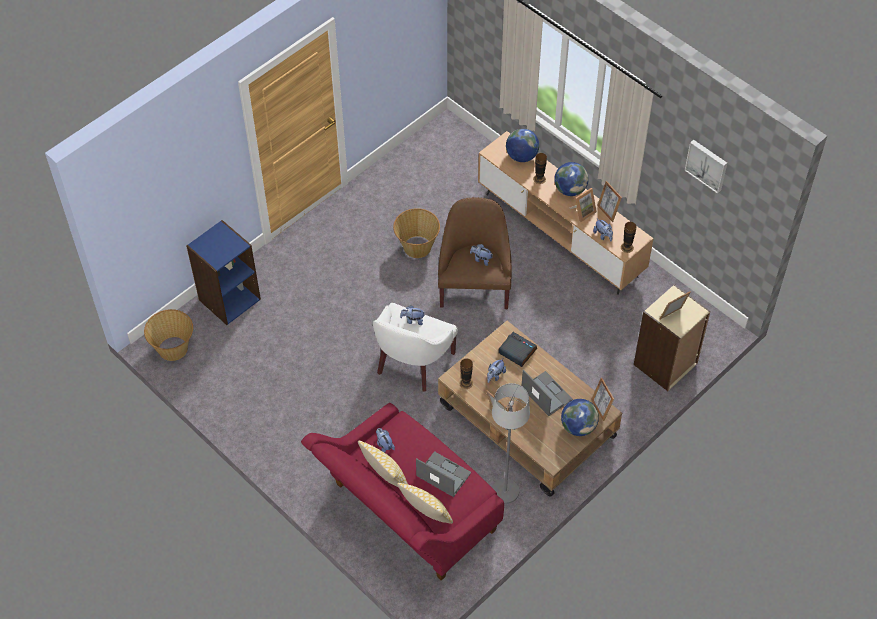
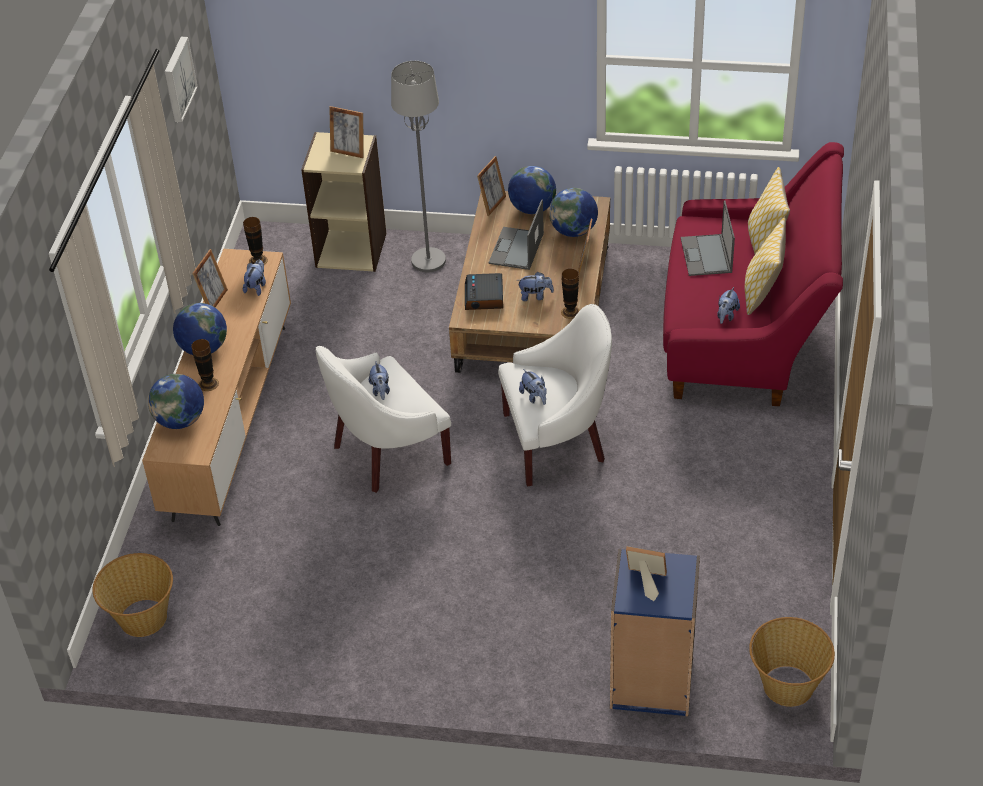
camera: 125 degrees left, 10 degrees down
(417, 246) = (374, 542): basket -> basket (142, 618)
(474, 285) = (386, 452): brown armchair -> white armchair
(505, 491) = (636, 281): grey floor lamp -> grey floor lamp (428, 260)
(537, 433) = (573, 231): none -> globe
(582, 212) = (233, 320): picture frame -> picture frame (645, 582)

